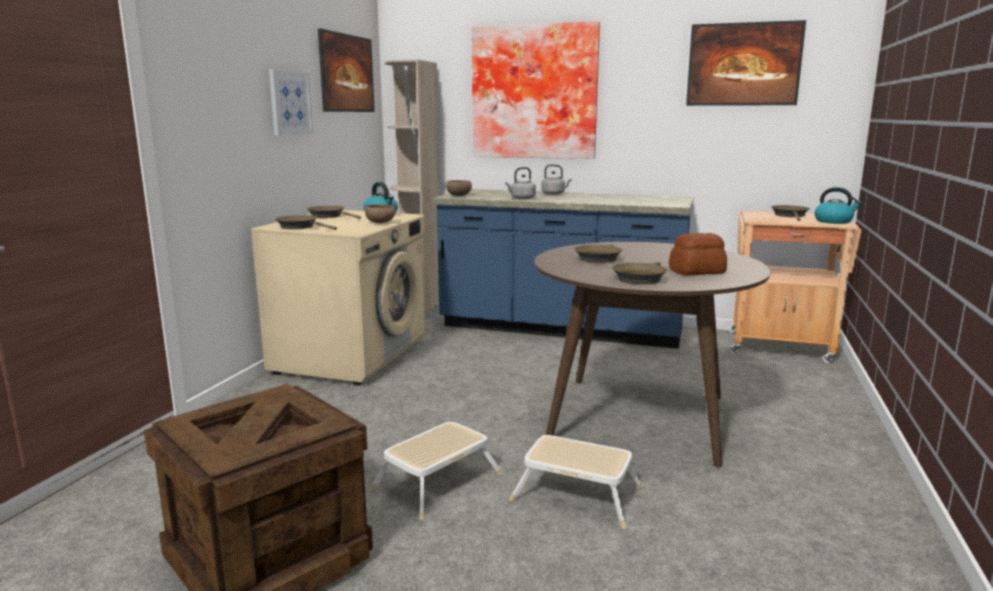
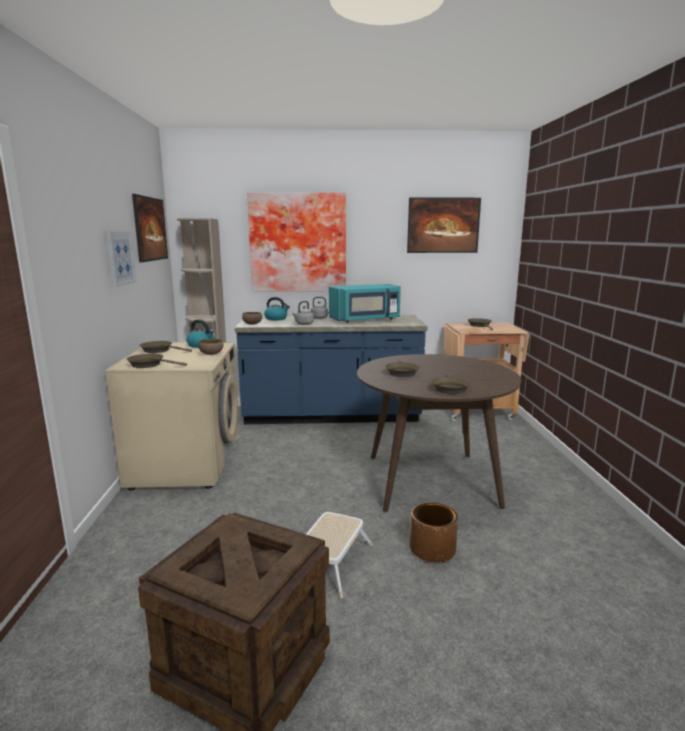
camera: 20 degrees left, 0 degrees up
(577, 494) = (432, 549): beige step ladder -> brown planter
(612, 198) = (365, 320): none -> turquoise microwave
(697, 272) = (477, 378): bread -> none
(834, 221) = (510, 329): kettle -> kettle (276, 318)

